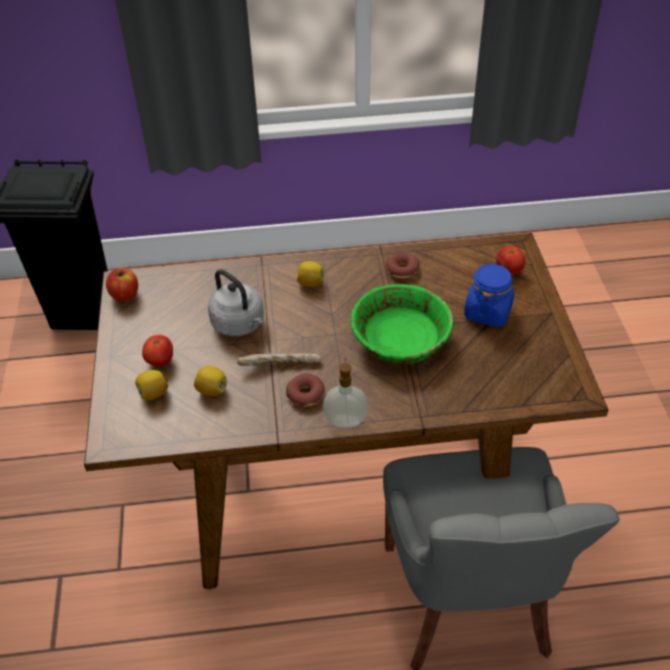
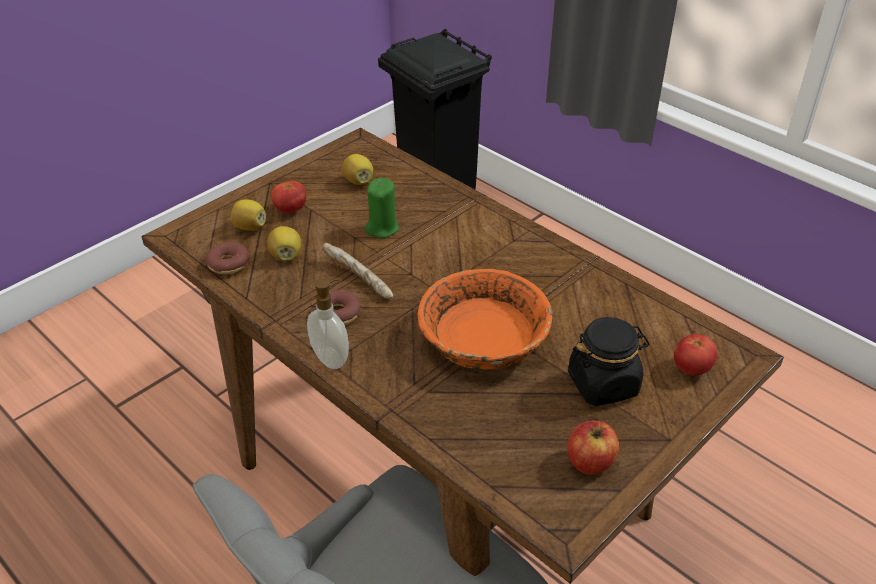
camera: 50 degrees right, 5 degrees down
(124, 295) = (345, 151): apple -> apple (589, 461)
(240, 324) = (382, 228): grey kettle -> green candle
(310, 283) = (486, 239): lemon -> lemon (358, 181)
(401, 339) = (483, 338): green bowl -> orange bowl
(402, 270) = (583, 288): donut -> donut (228, 264)
(487, 312) = (603, 384): blue jar -> black jar

